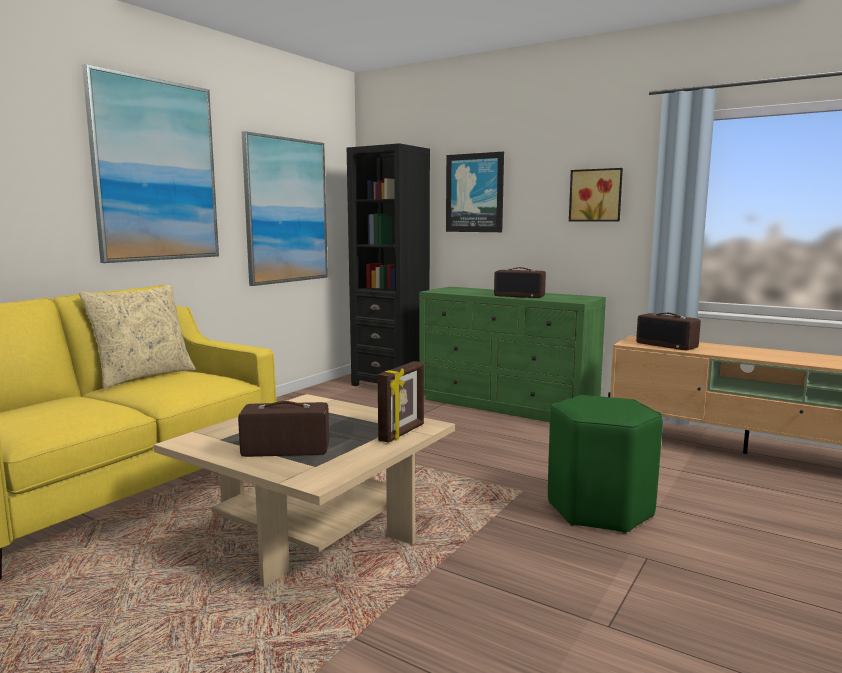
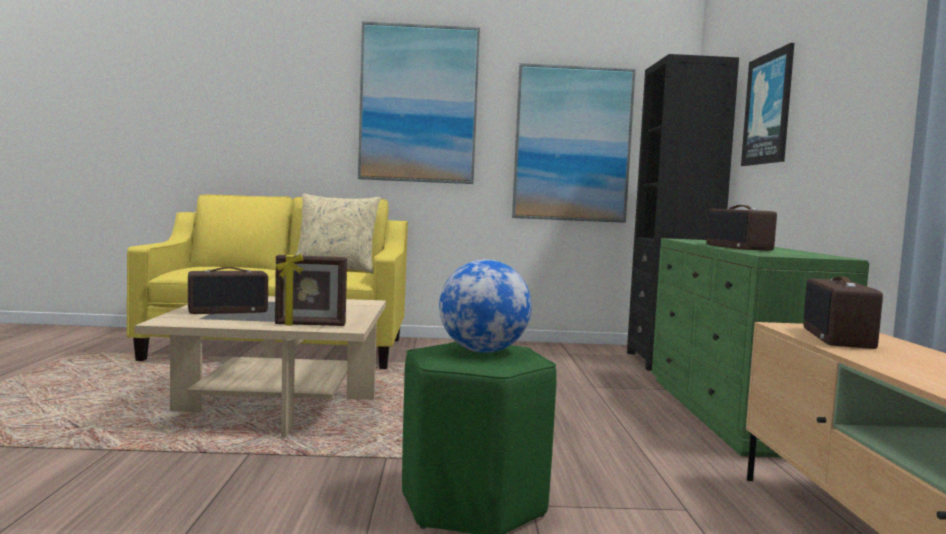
camera: 55 degrees right, 5 degrees down
(285, 450) = (228, 310): radio -> radio turned 105 degrees clockwise
(596, 195) = (876, 87): picture -> none
(600, 405) = (483, 351): none -> globe

